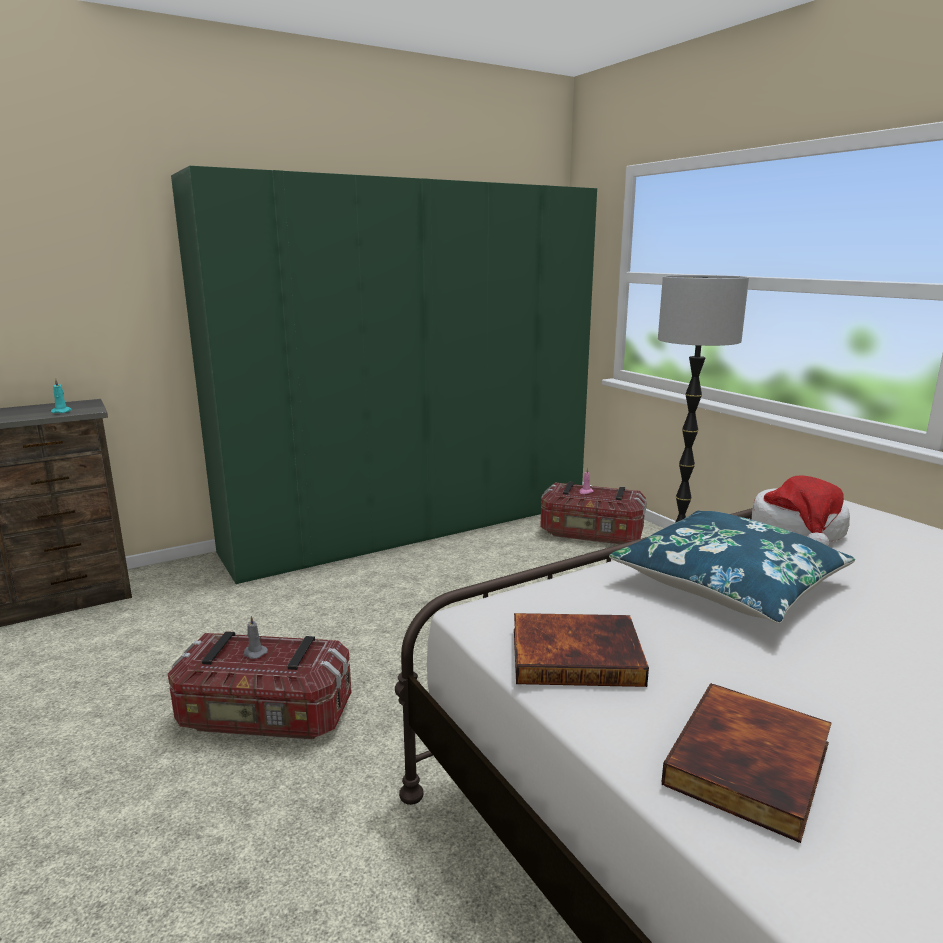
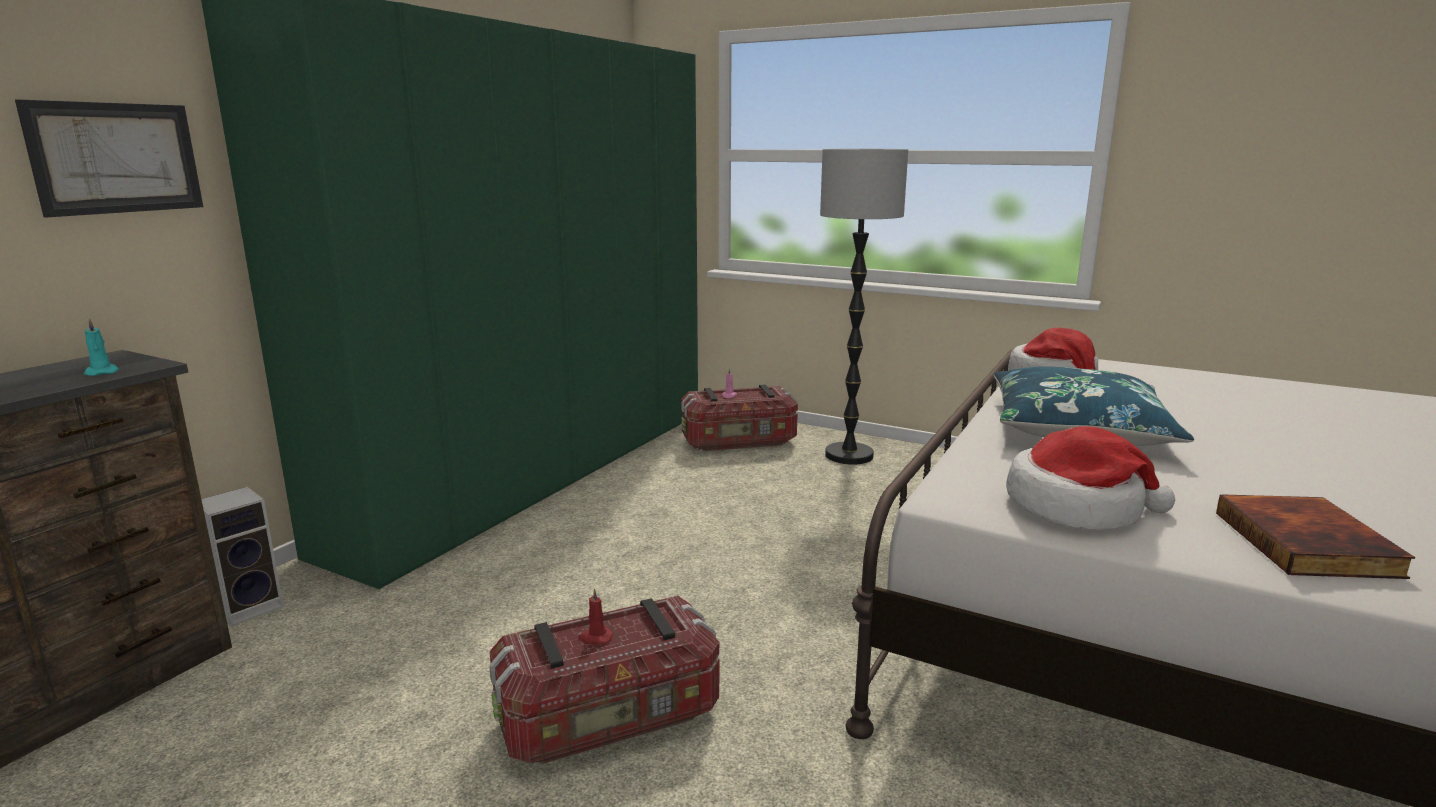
camera: 30 degrees left, 0 degrees up
(109, 279) = (116, 158): none -> picture
(165, 575) = (251, 606): none -> speaker
(254, 653) = (595, 638): grey candle -> red candle
(576, 654) = (1077, 507): book -> hat

